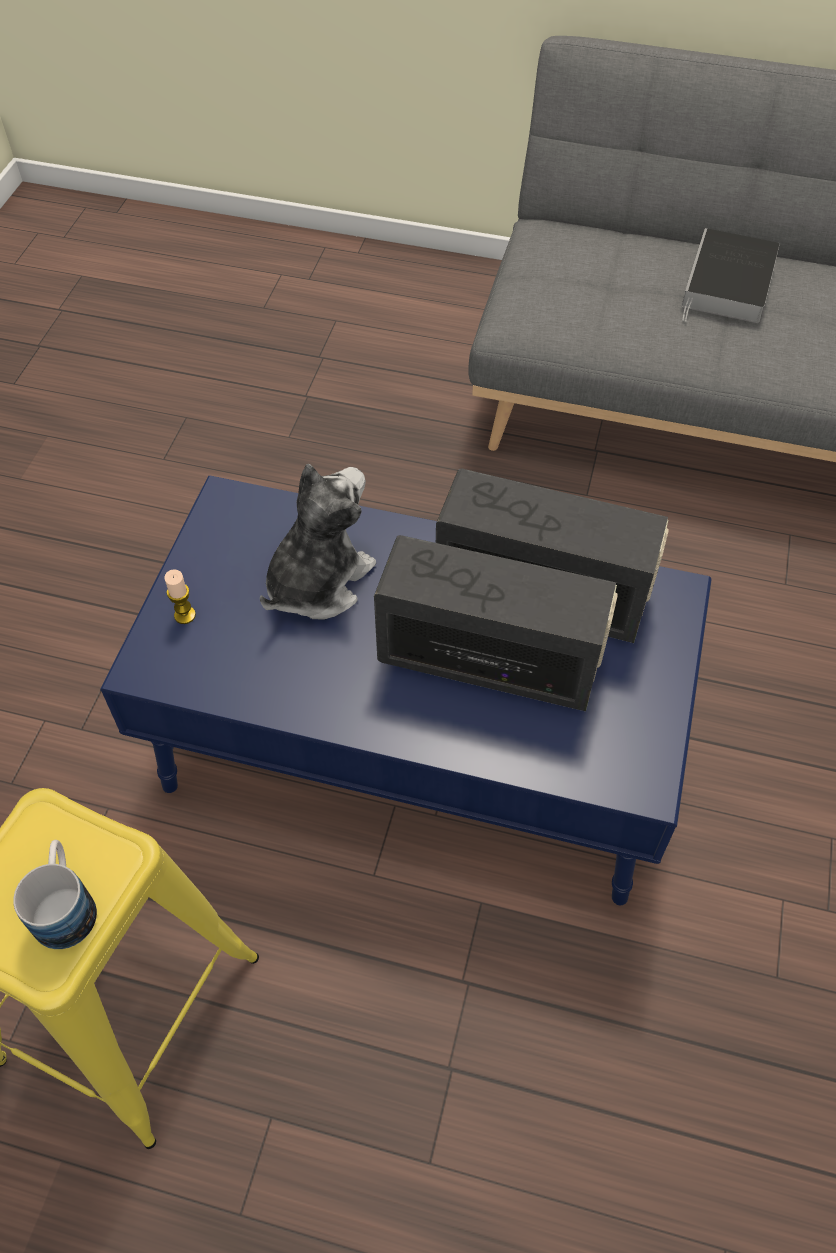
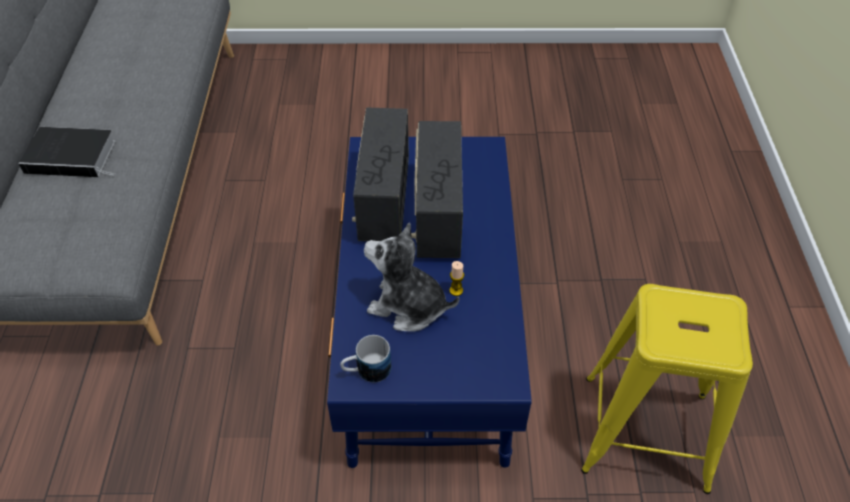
camera: 105 degrees left, 5 degrees down
(66, 904) = (694, 312): mug -> mug (366, 370)
(185, 615) = (459, 372): candle -> candle (456, 290)

